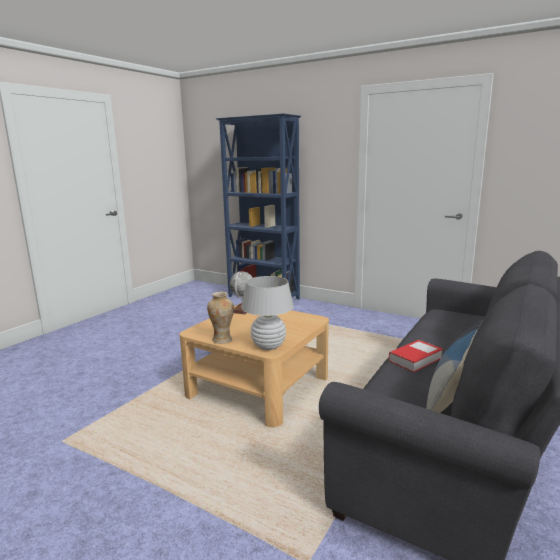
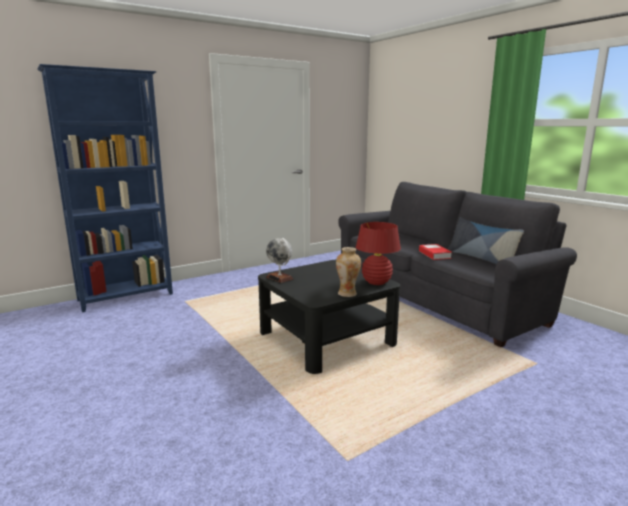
camera: 65 degrees left, 0 degrees up
(259, 386) = (327, 338): beige coffee table -> black coffee table
(268, 346) = (376, 282): white table lamp -> red table lamp

